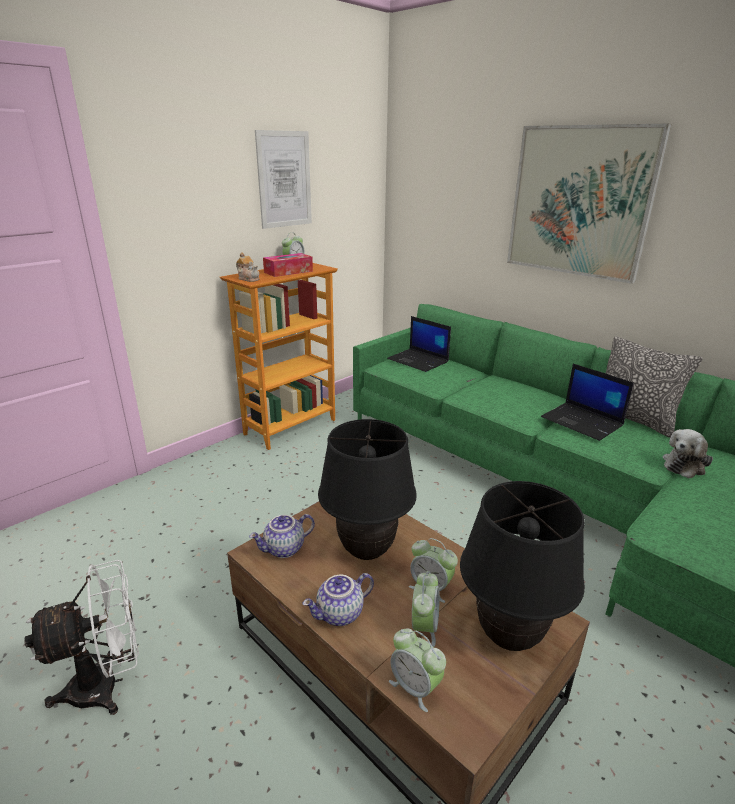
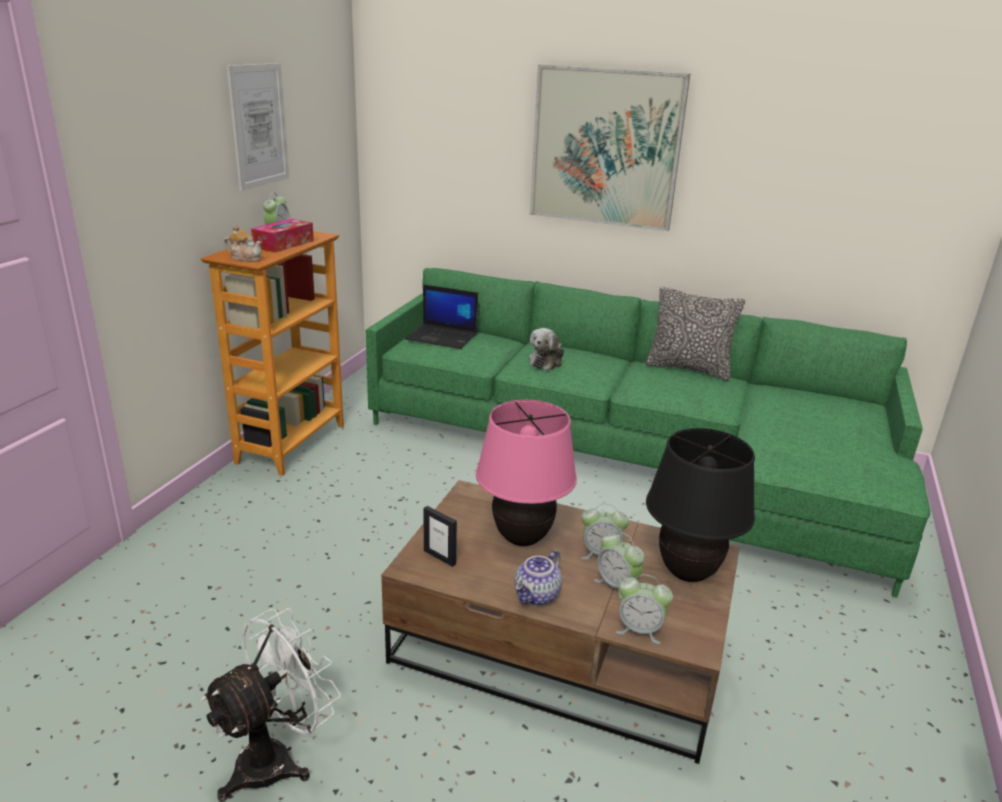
camera: 25 degrees left, 0 degrees up
(284, 549) = (440, 557): teapot -> picture frame
(367, 551) = (522, 539): black table lamp -> pink table lamp
(424, 627) = (616, 585): alarm clock -> alarm clock turned 150 degrees clockwise
(583, 422) = (648, 378): laptop -> none
(685, 465) = (749, 403): plush toy -> plush toy (546, 361)

